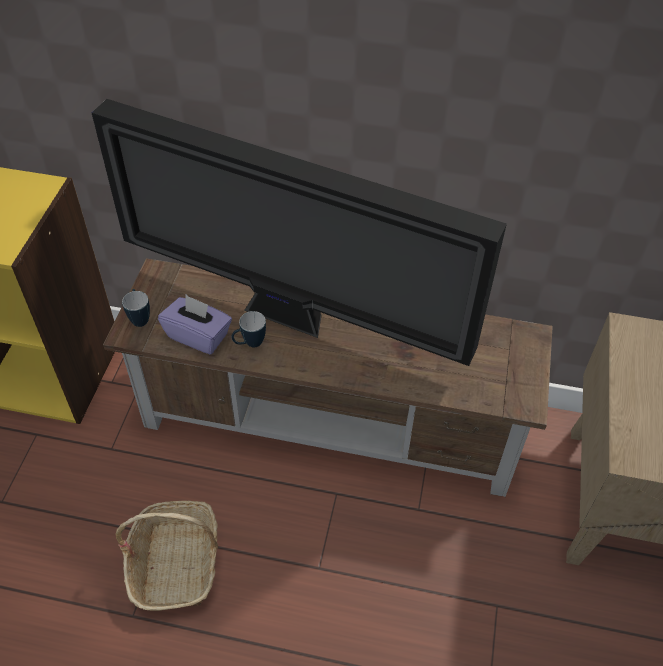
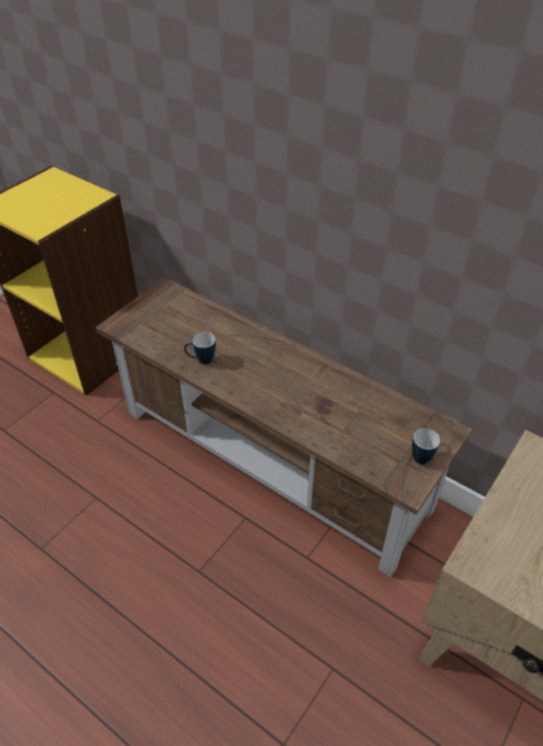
camera: 25 degrees right, 5 degrees down
(139, 318) = (133, 316): mug -> mug (421, 454)
(176, 563) = (94, 522): basket -> none
(198, 336) = (167, 342): purple tissue box -> none
(291, 318) = (245, 351): television -> none

